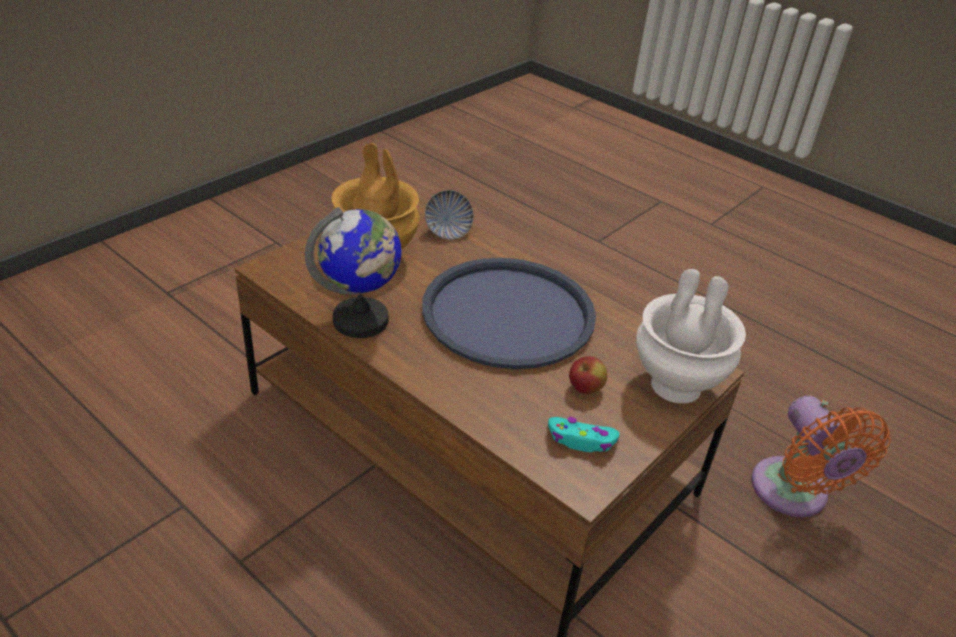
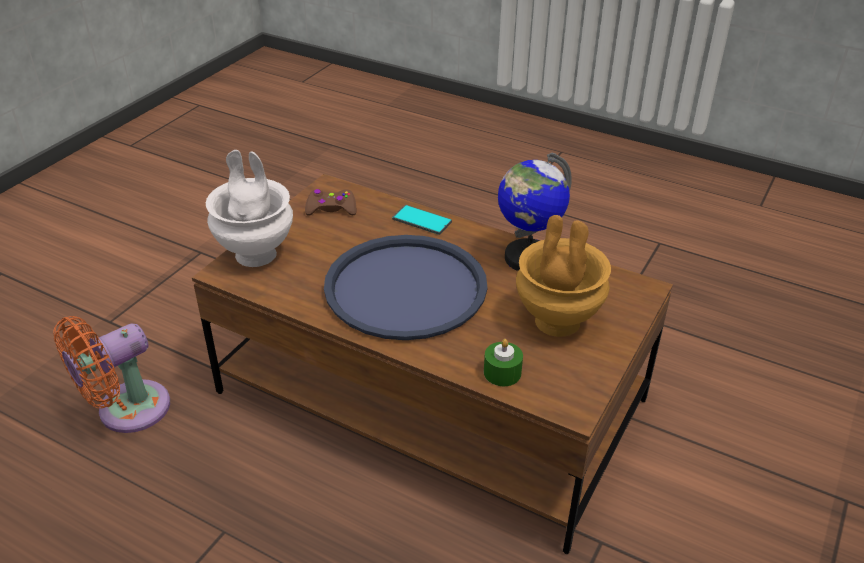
camera: 170 degrees right, 0 degrees up
(448, 231) = (502, 372): bowl -> green candle
(462, 395) = (421, 220): none -> phone
(581, 440) = (331, 209): turquoise game controller -> brown game controller
(585, 389) = (330, 240): apple -> none
(793, 494) = (127, 411): orange fan -> orange fan turned 105 degrees counterclockwise

